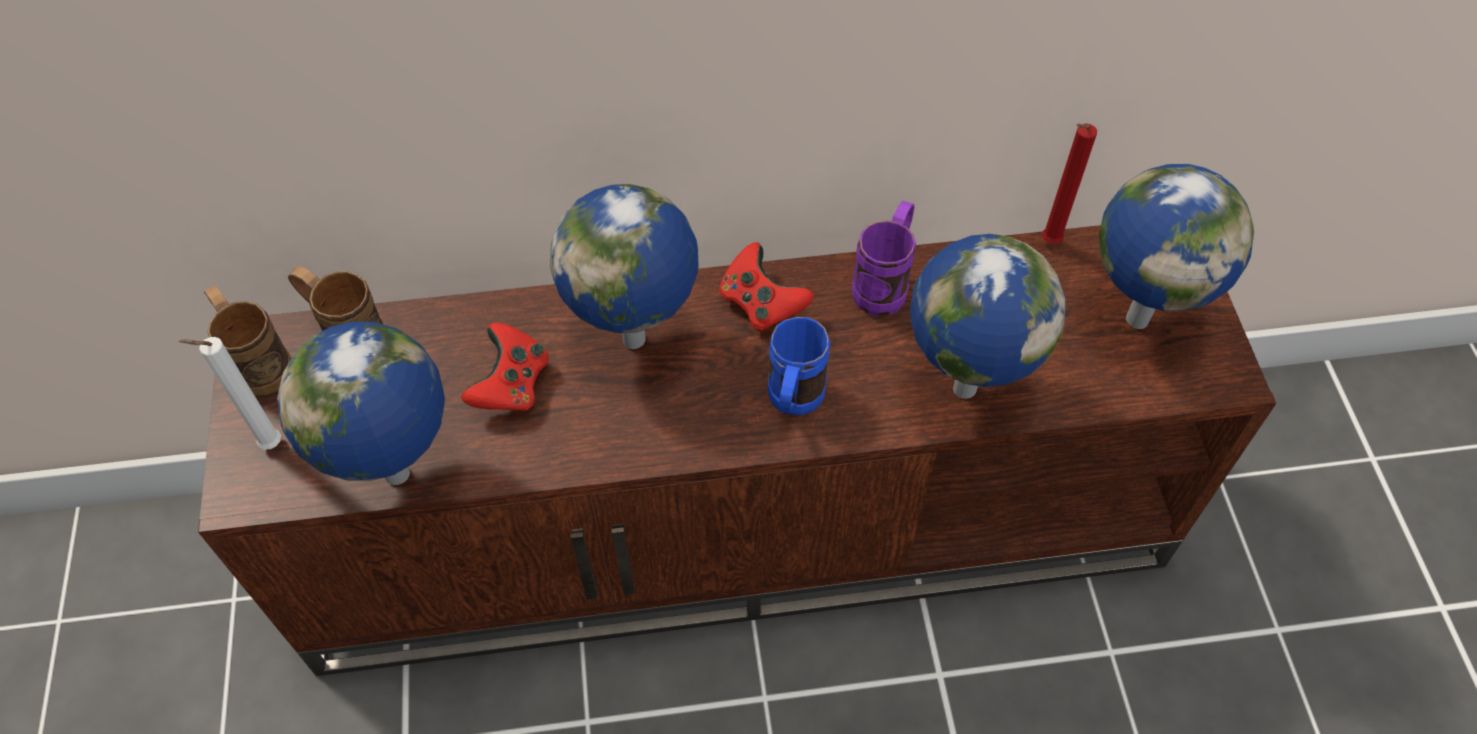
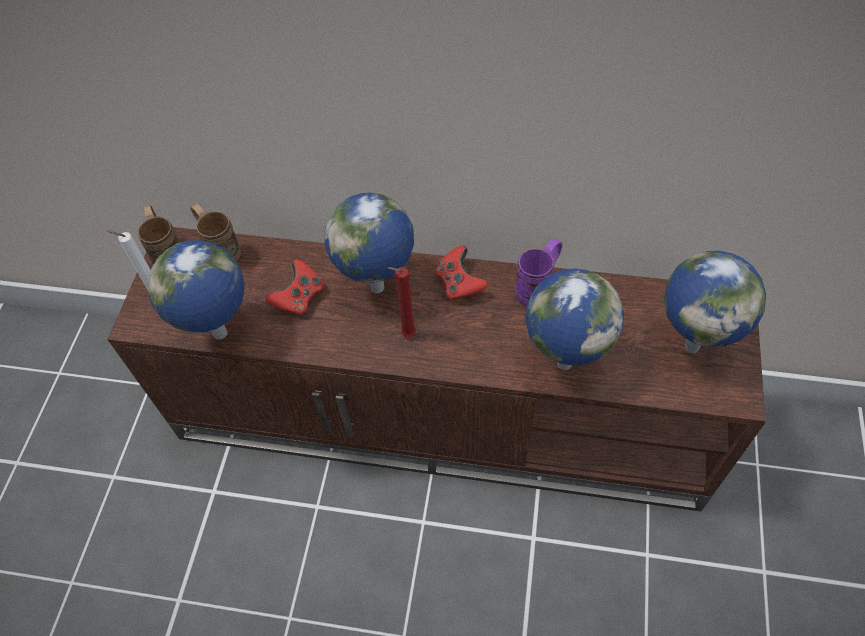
camera: 20 degrees right, 0 degrees up
(792, 404) = (455, 347): blue mug -> none
(1047, 243) = (651, 285): red candle -> red candle (406, 335)

